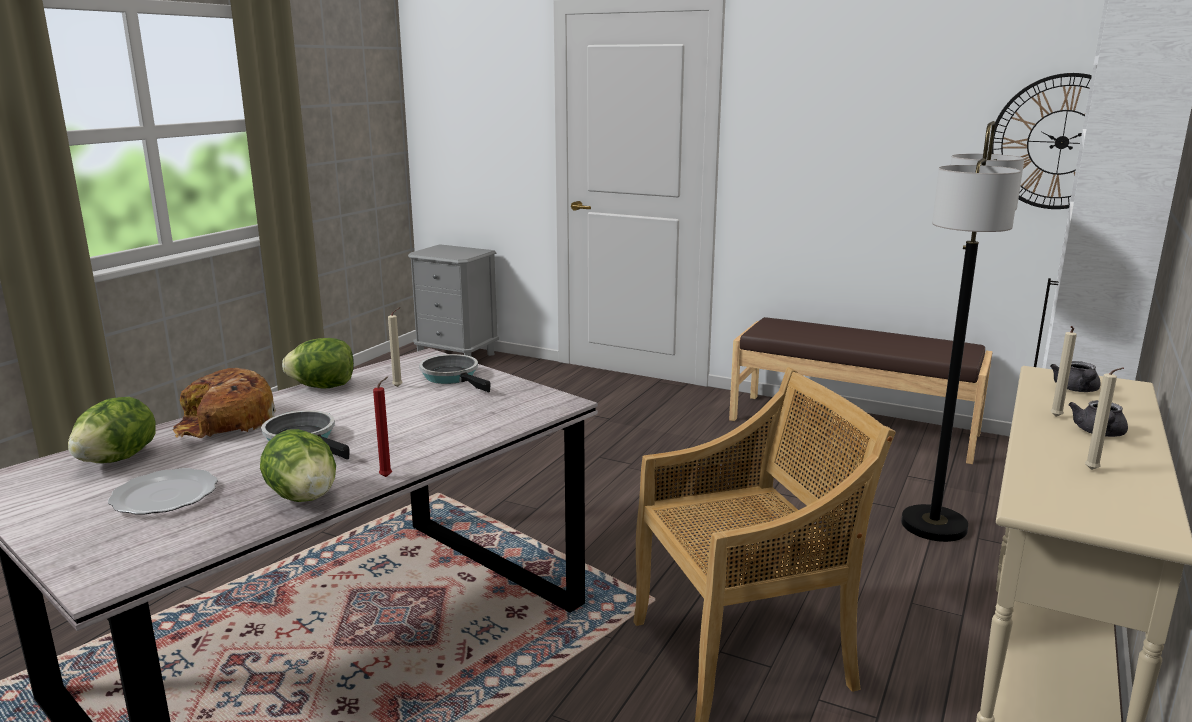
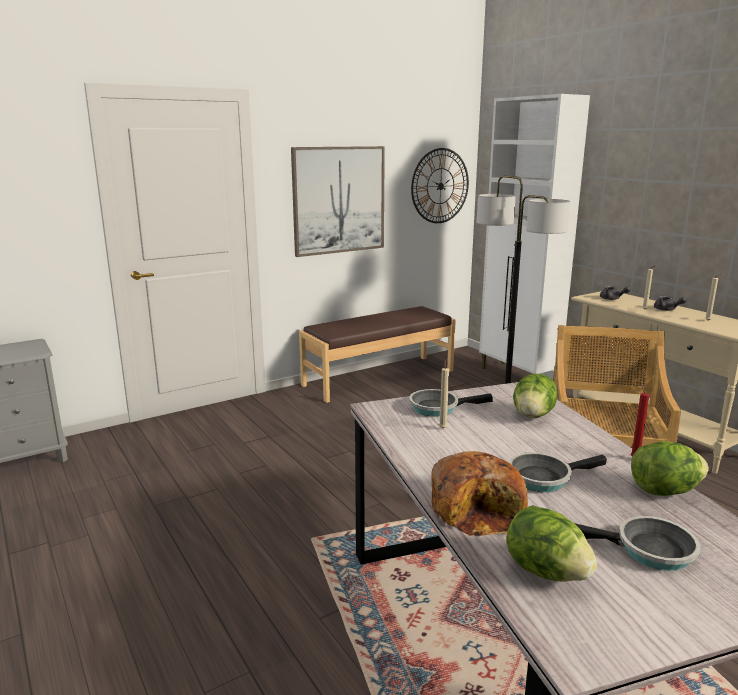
camera: 60 degrees left, 0 degrees up
(163, 496) = (648, 550): plate -> frying pan
(323, 387) = (414, 455): lettuce -> lettuce (533, 415)
(845, 148) = (339, 200): none -> picture

